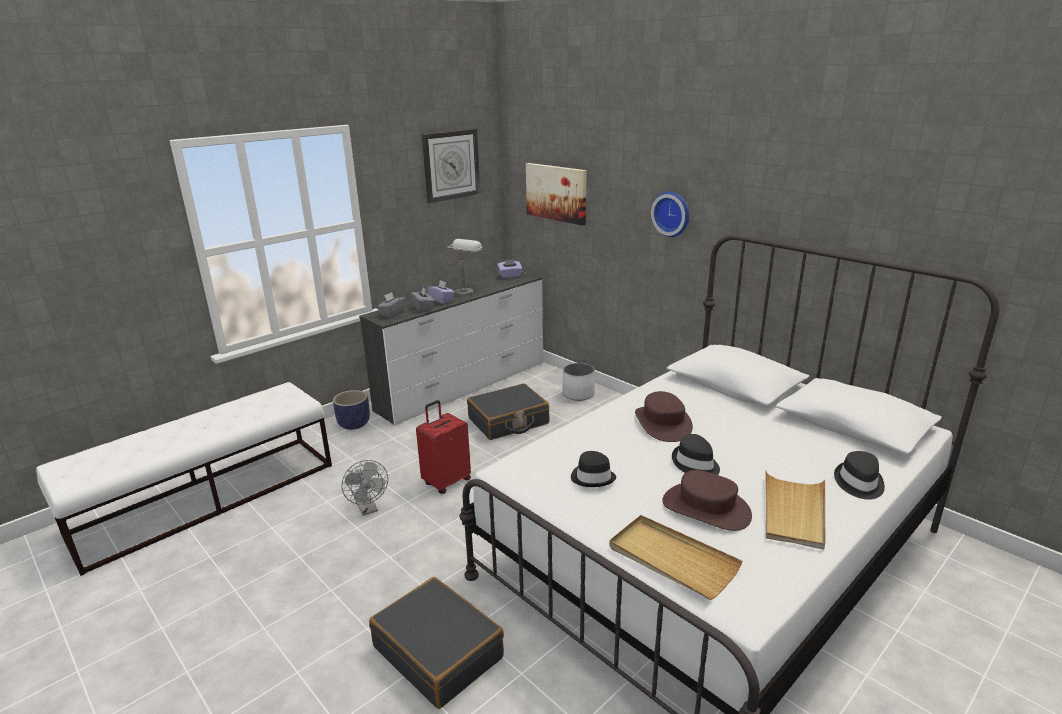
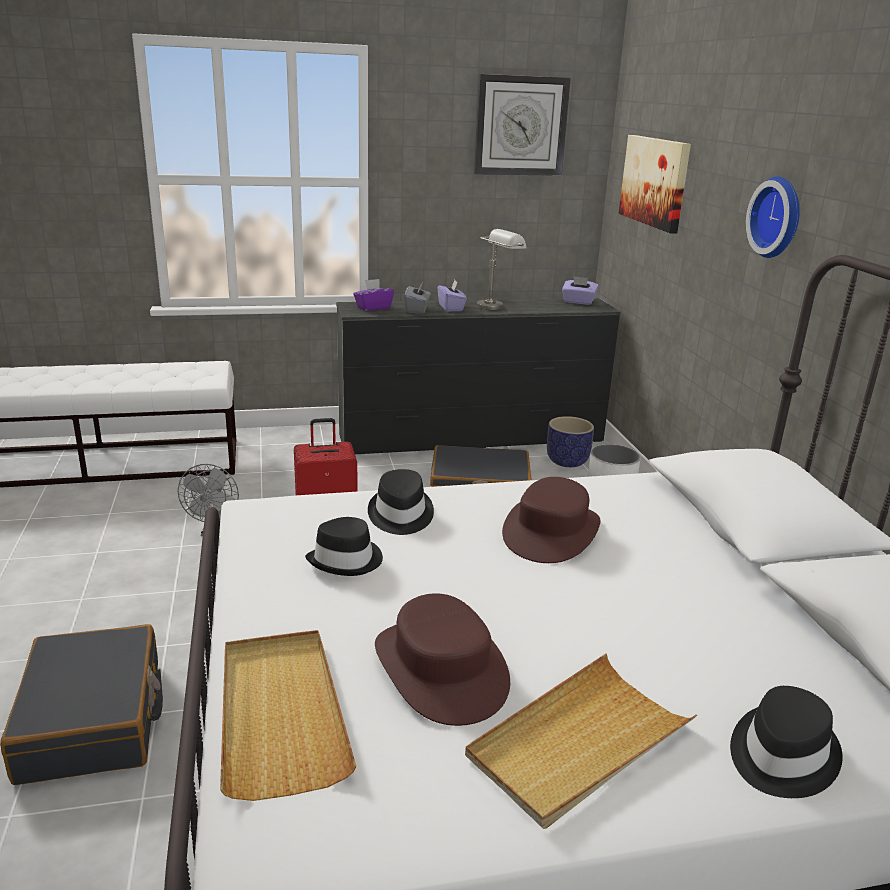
camera: 30 degrees right, 0 degrees up
(354, 424) = (306, 440): planter -> planter (567, 461)
(392, 313) = (373, 307): grey tissue box -> purple tissue box
(464, 386) = (472, 439): white dresser -> black dresser
(695, 464) = (518, 602): black hat -> black hat (400, 514)

